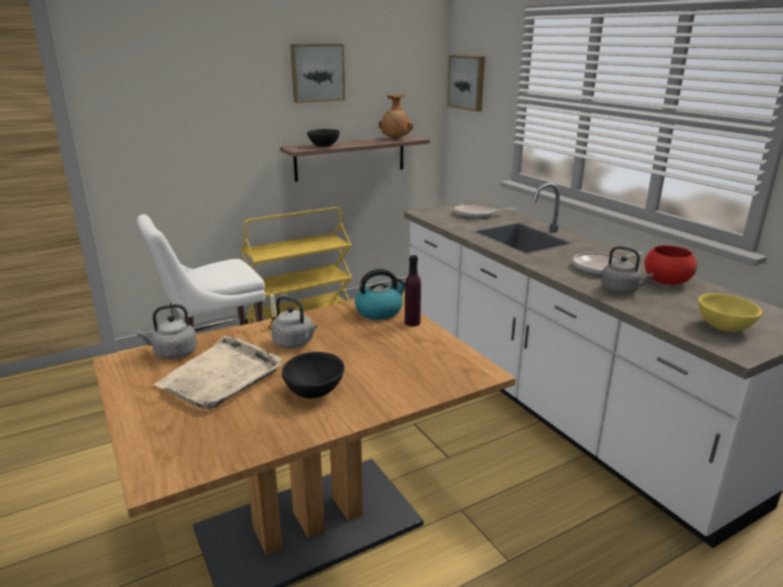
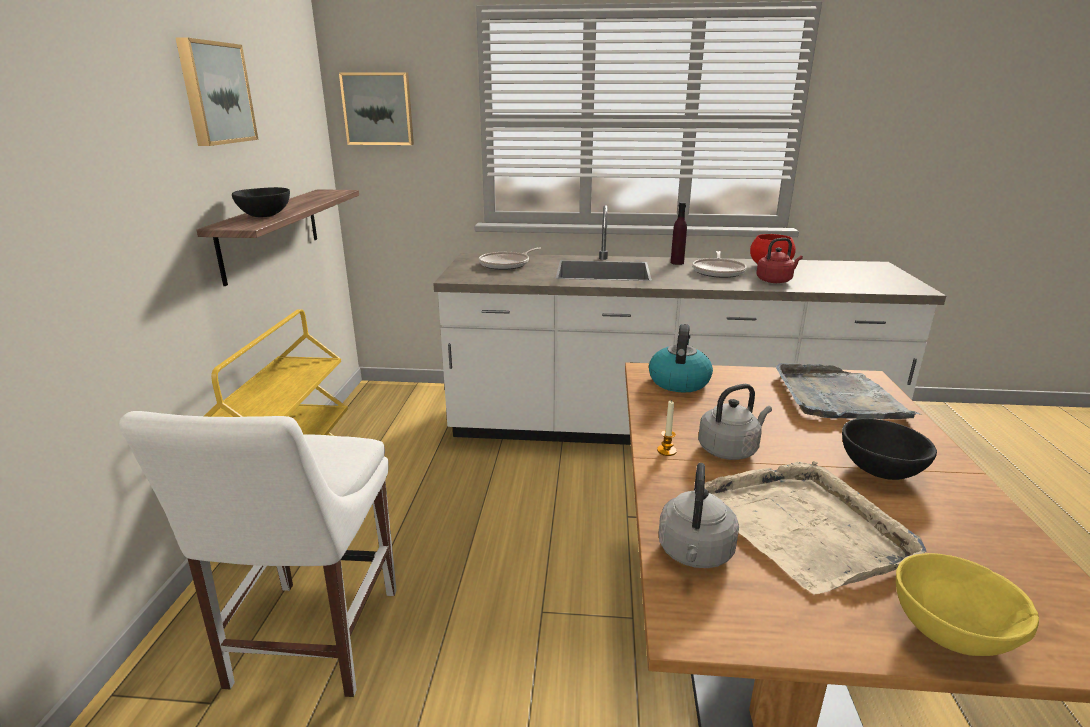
camera: 55 degrees left, 0 degrees up
(395, 139) = (319, 195): brown vase -> none
(412, 322) = (725, 375): purple bottle -> purple bottle (677, 263)
(425, 365) = (837, 397): none -> grey tray
(621, 290) = (775, 280): grey kettle -> red kettle
(724, 327) = (870, 280): yellow bowl -> yellow bowl (948, 632)

